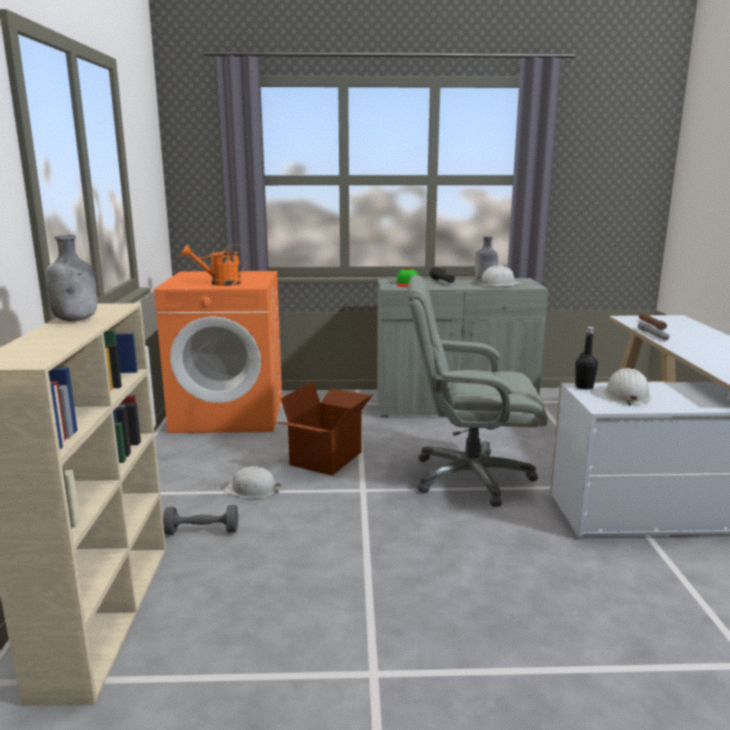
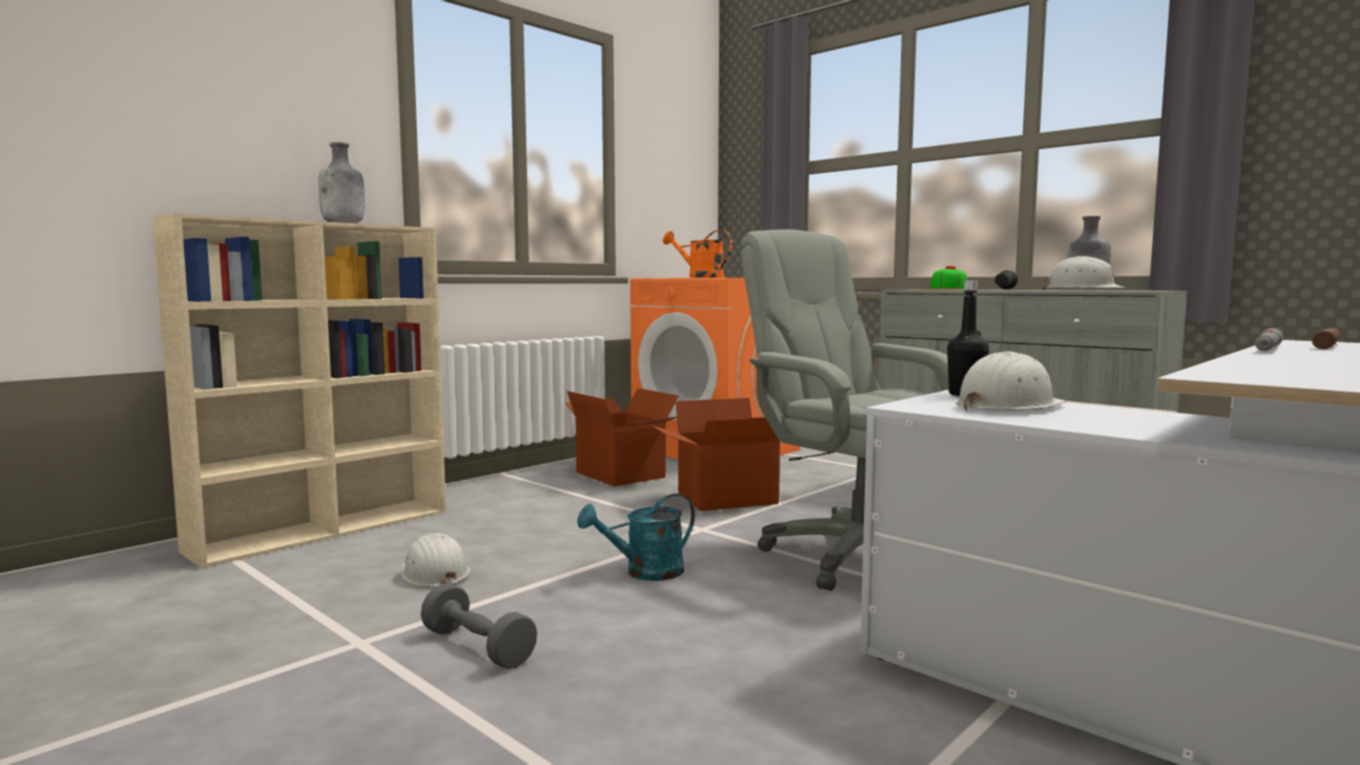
camera: 45 degrees right, 10 degrees down
(202, 531) = (496, 510): grey dumbbell -> grey dumbbell (478, 647)
(214, 461) = (622, 474): none -> cardboard box
(252, 490) = (601, 499): white hard hat -> white hard hat (434, 574)
(403, 537) = (645, 573): none -> turquoise watering can

